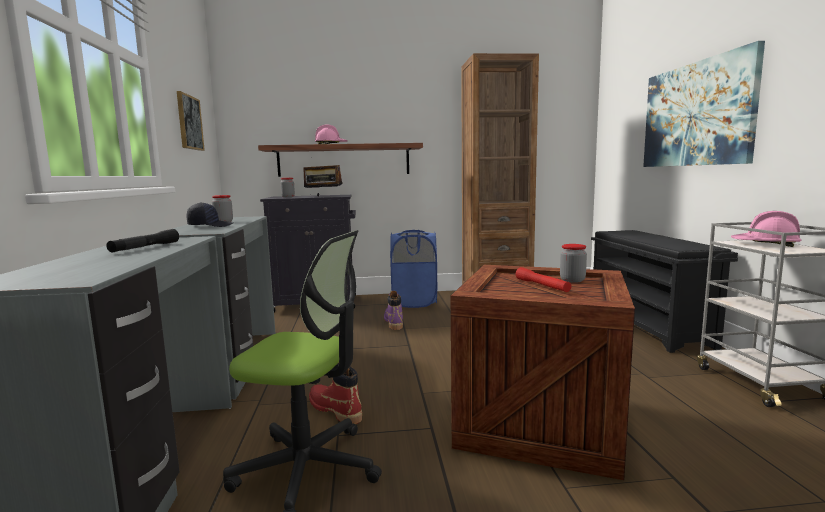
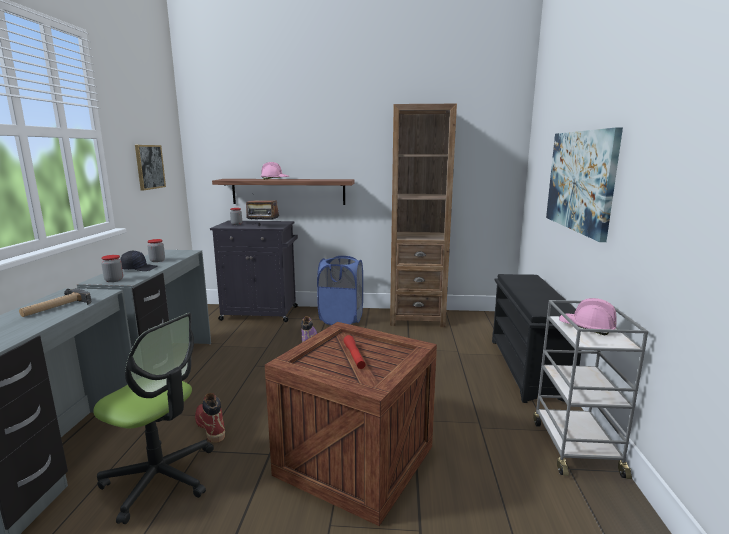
camera: 10 degrees right, 5 degrees up
(145, 247) = (56, 307): black flashlight -> hammer
(572, 280) = (387, 351): jar -> jar (114, 280)

